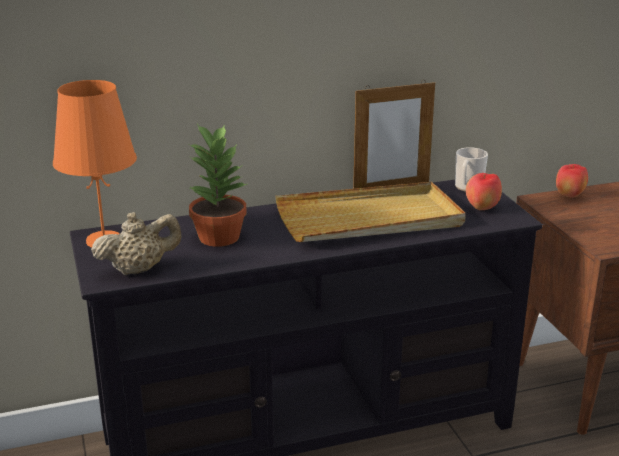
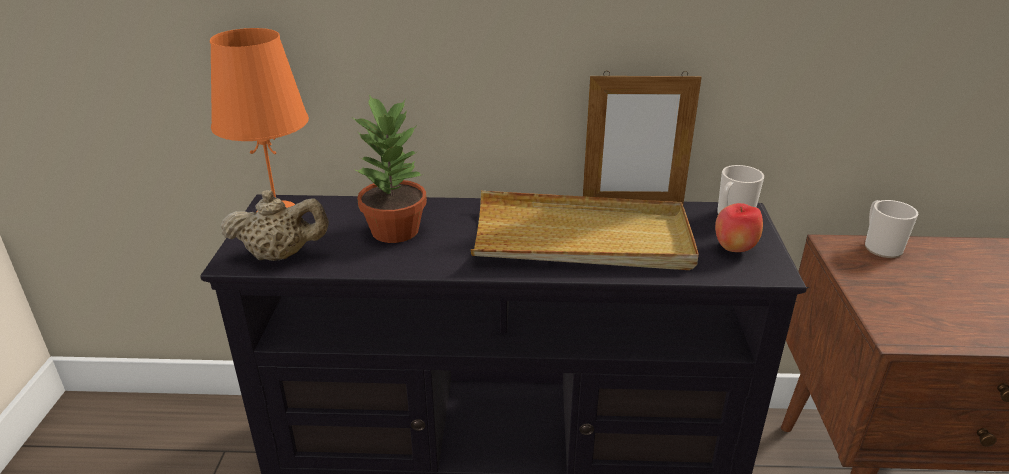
camera: 20 degrees right, 5 degrees up
(569, 195) = (880, 246): apple -> mug

